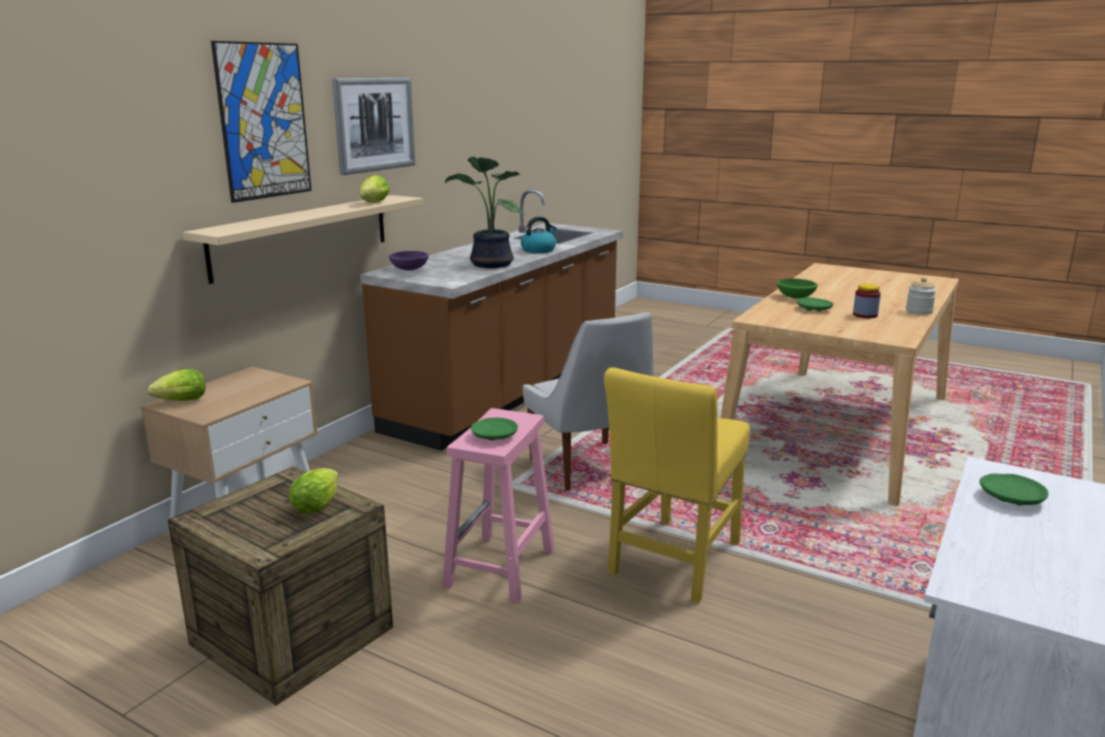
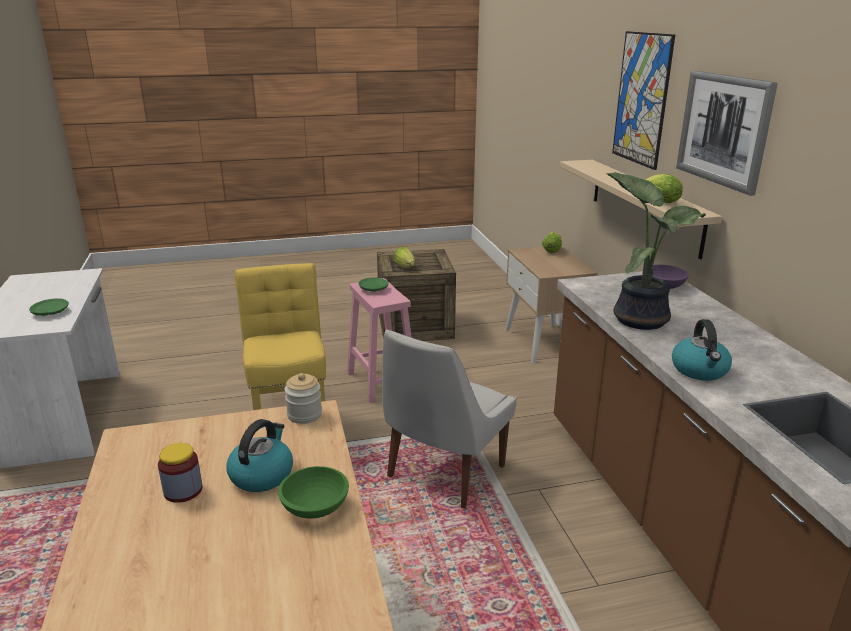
camera: 135 degrees right, 5 degrees up
(589, 468) = (443, 474): white chair -> white chair turned 75 degrees counterclockwise
(814, 309) = (262, 475): green plate -> kettle
(919, 311) = (96, 550): jar -> jar (304, 415)

